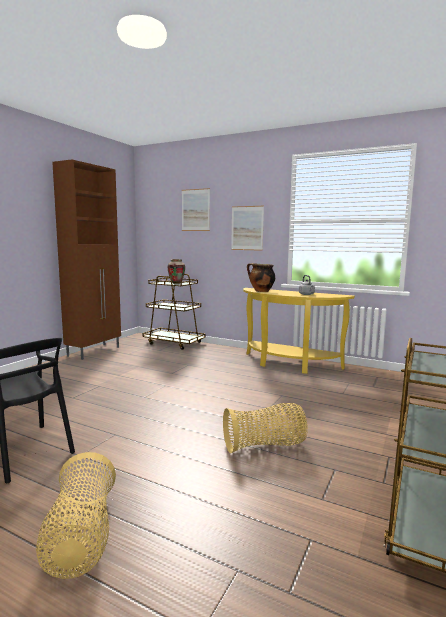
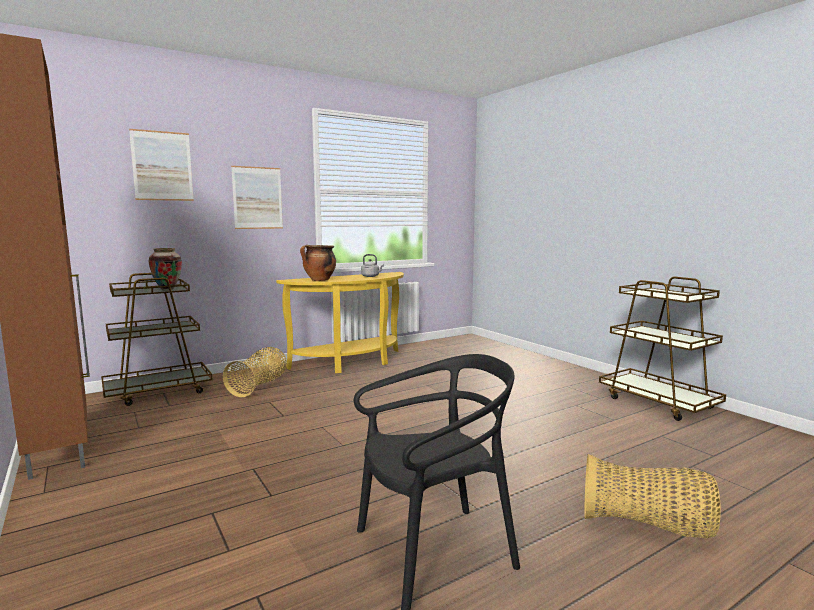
camera: 60 degrees left, 0 degrees up
(265, 446) = (523, 416): basket -> basket (259, 386)

